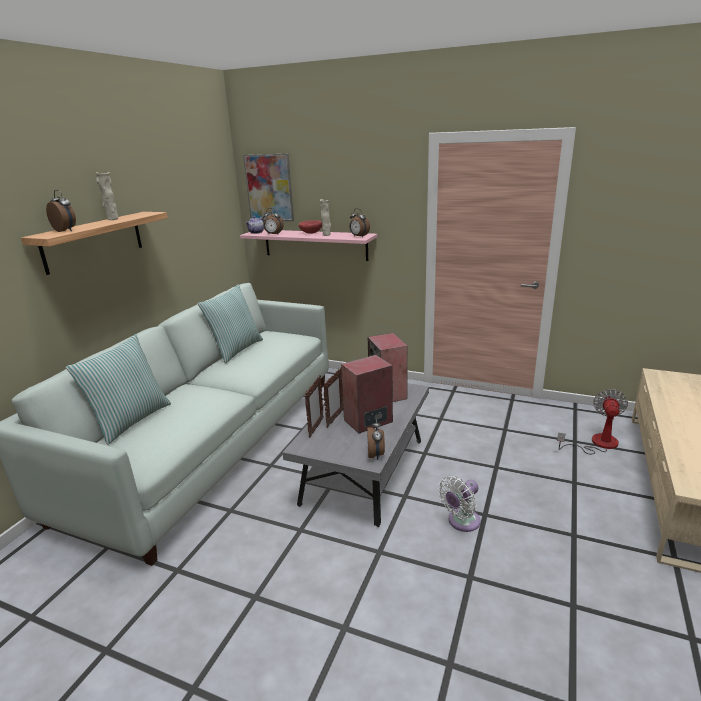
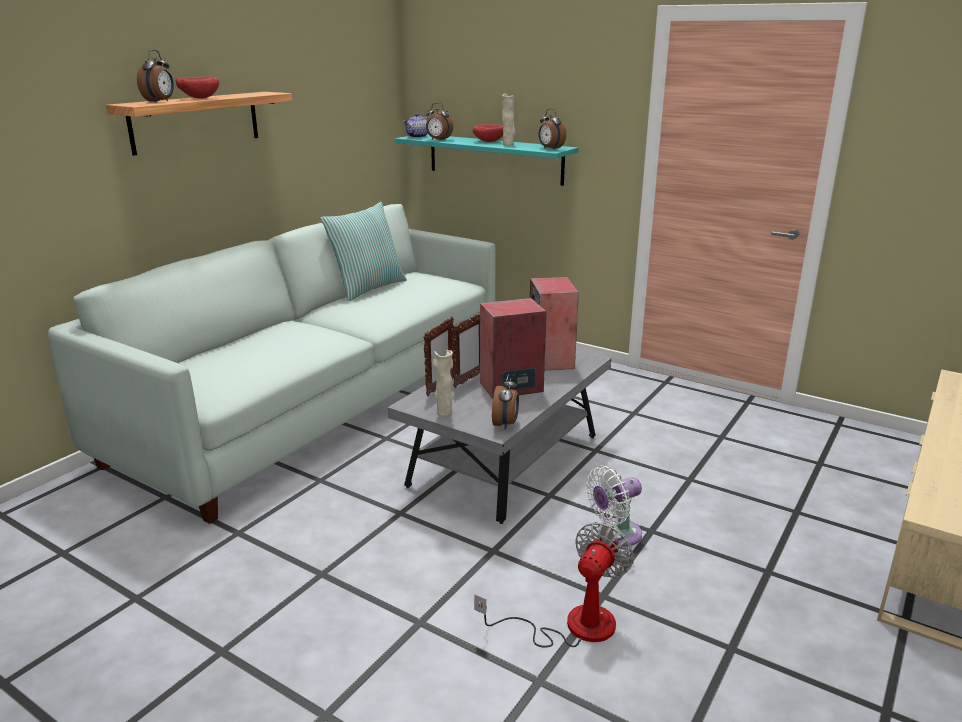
camera: 10 degrees right, 0 degrees up
(66, 230) = (160, 102): alarm clock -> alarm clock turned 60 degrees clockwise
(96, 224) = (199, 98): none -> red bowl
(112, 219) = (221, 95): beige vase -> beige vase (444, 413)
(130, 420) = (212, 349): pillow -> none
(269, 188) = (441, 76): picture -> none
(315, 244) = (495, 159): pink shelf -> turquoise shelf
(596, 443) = (852, 470): fan -> fan (572, 626)

